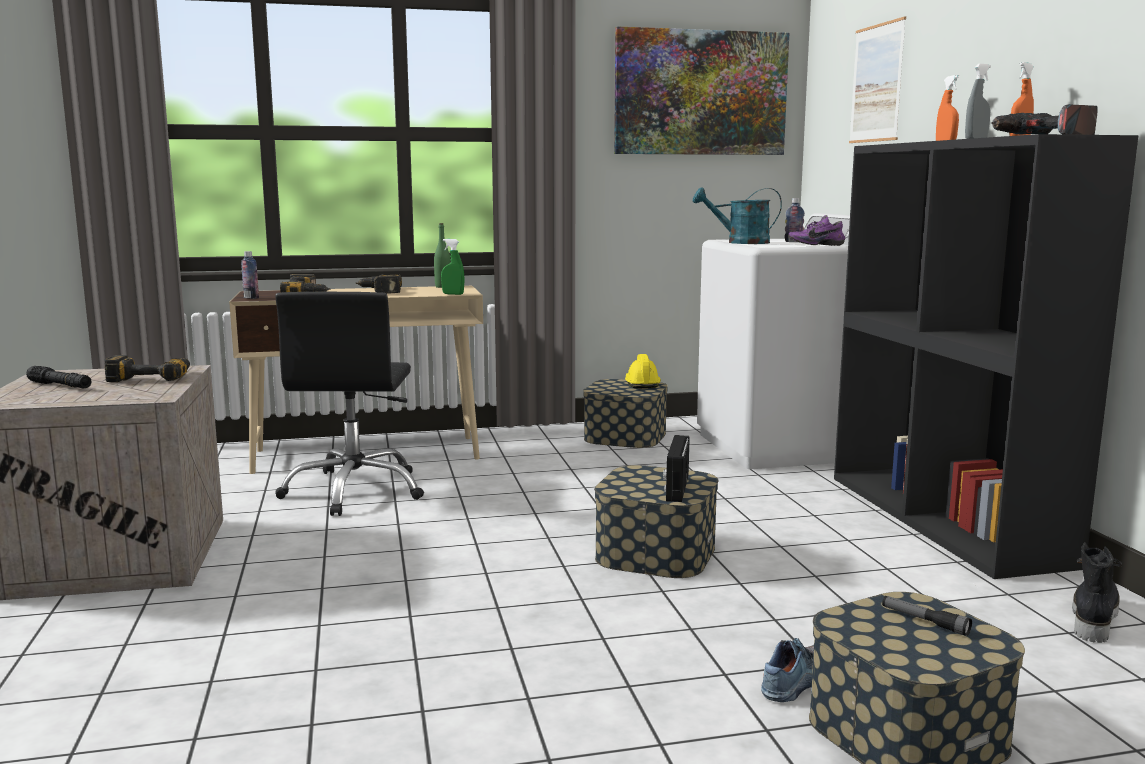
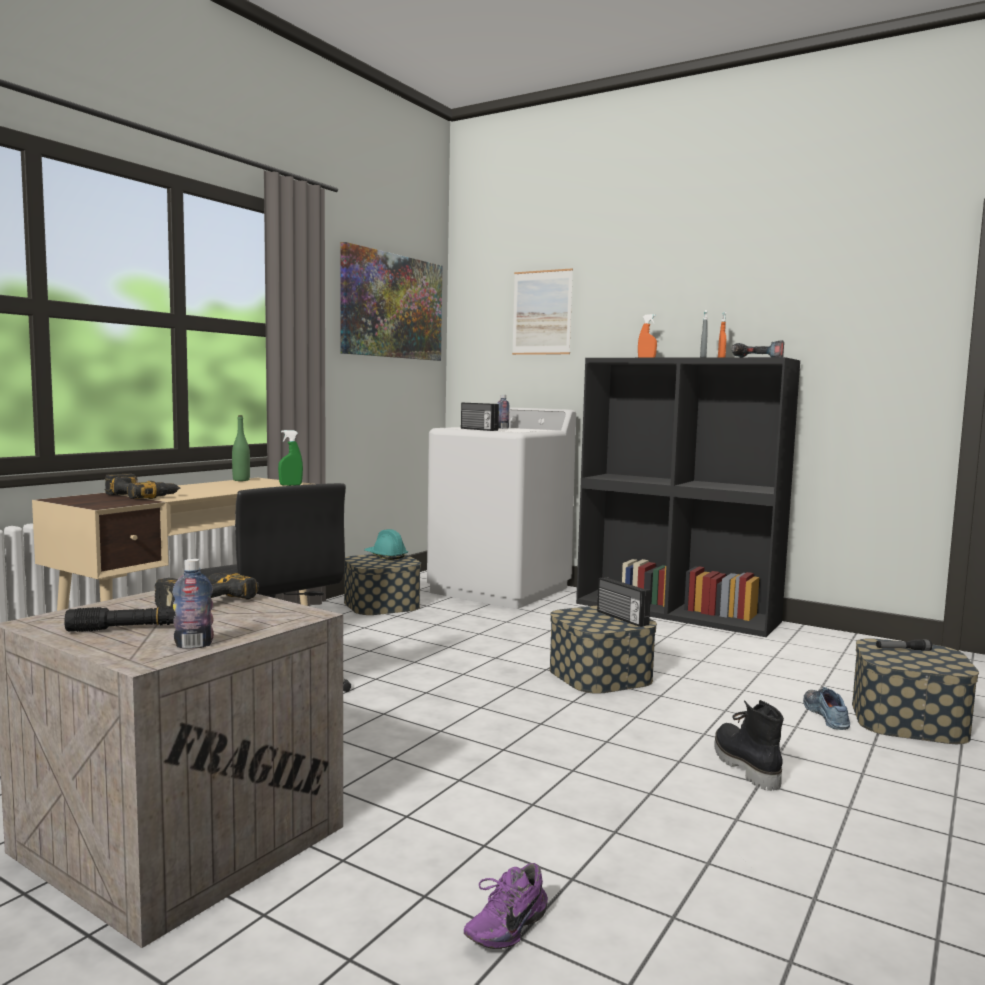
camera: 45 degrees left, 5 degrees down
(251, 298) = (99, 504): bottle -> bottle (194, 645)
(379, 291) = (204, 488): power drill -> none
(641, 384) = (385, 556): yellow hard hat -> turquoise hard hat
(740, 242) = (478, 429): turquoise watering can -> radio
(816, 245) = (536, 430): purple shoe -> purple shoe (504, 926)
(1092, 618) = (835, 643): black boot -> black boot (743, 766)

